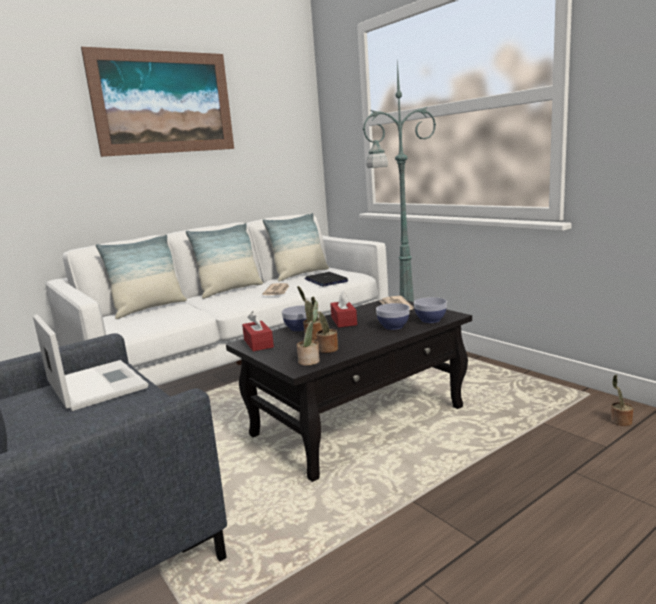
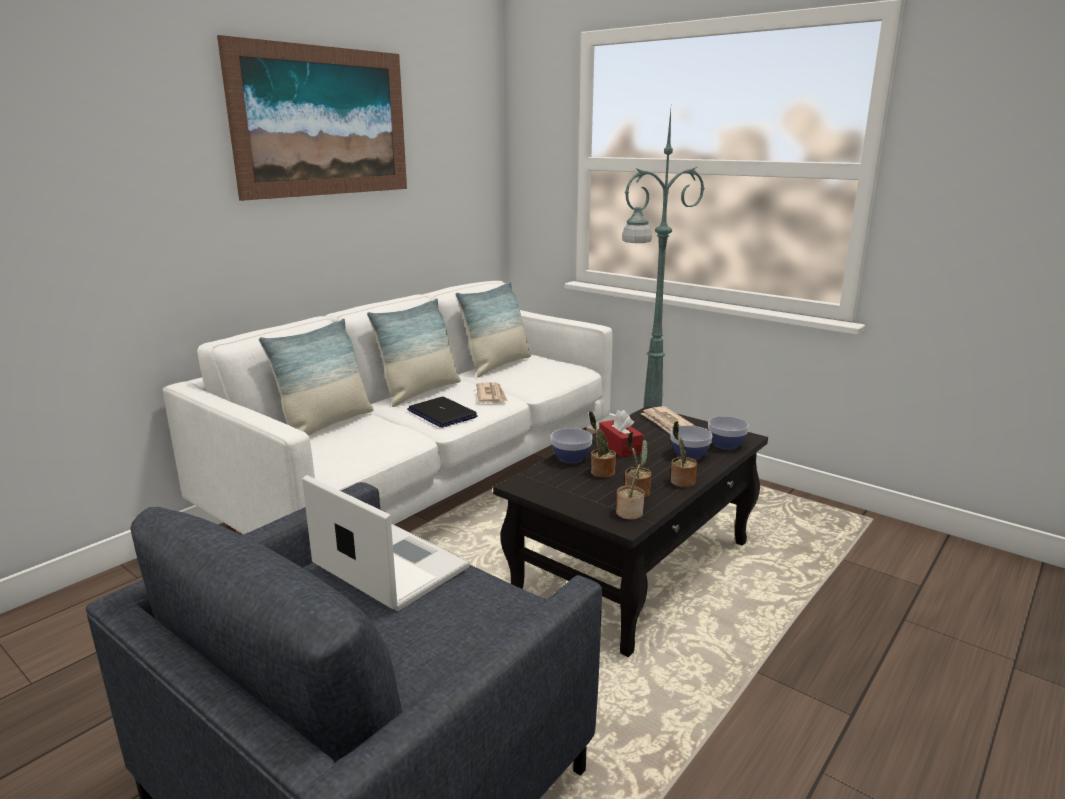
camera: 15 degrees left, 5 degrees up
(258, 343) = (538, 485): red tissue box -> none
(326, 280) = (542, 377): laptop -> laptop (441, 414)
(619, 421) = (919, 553): potted plant -> potted plant (681, 482)

